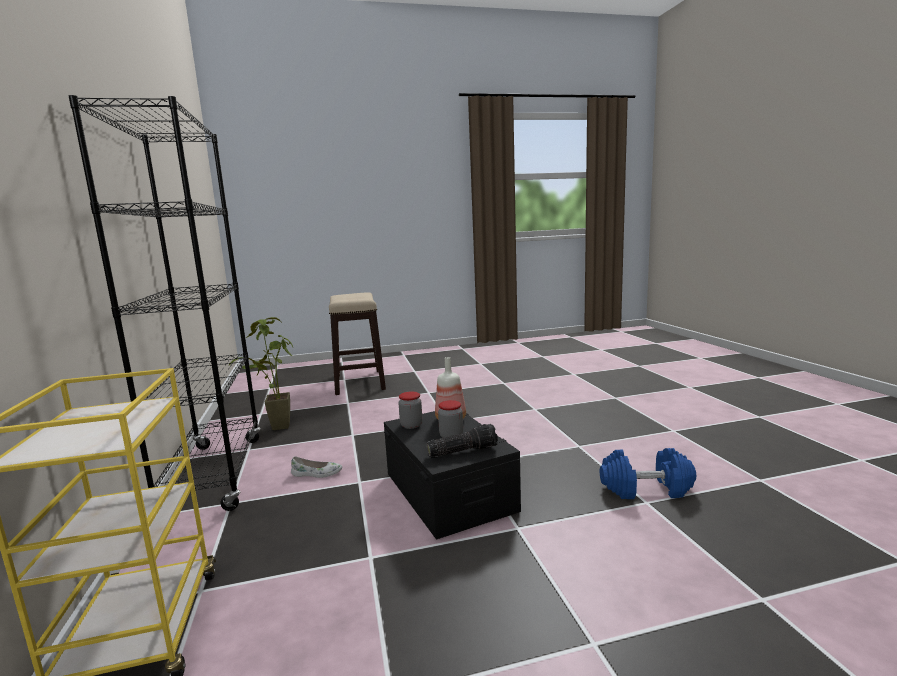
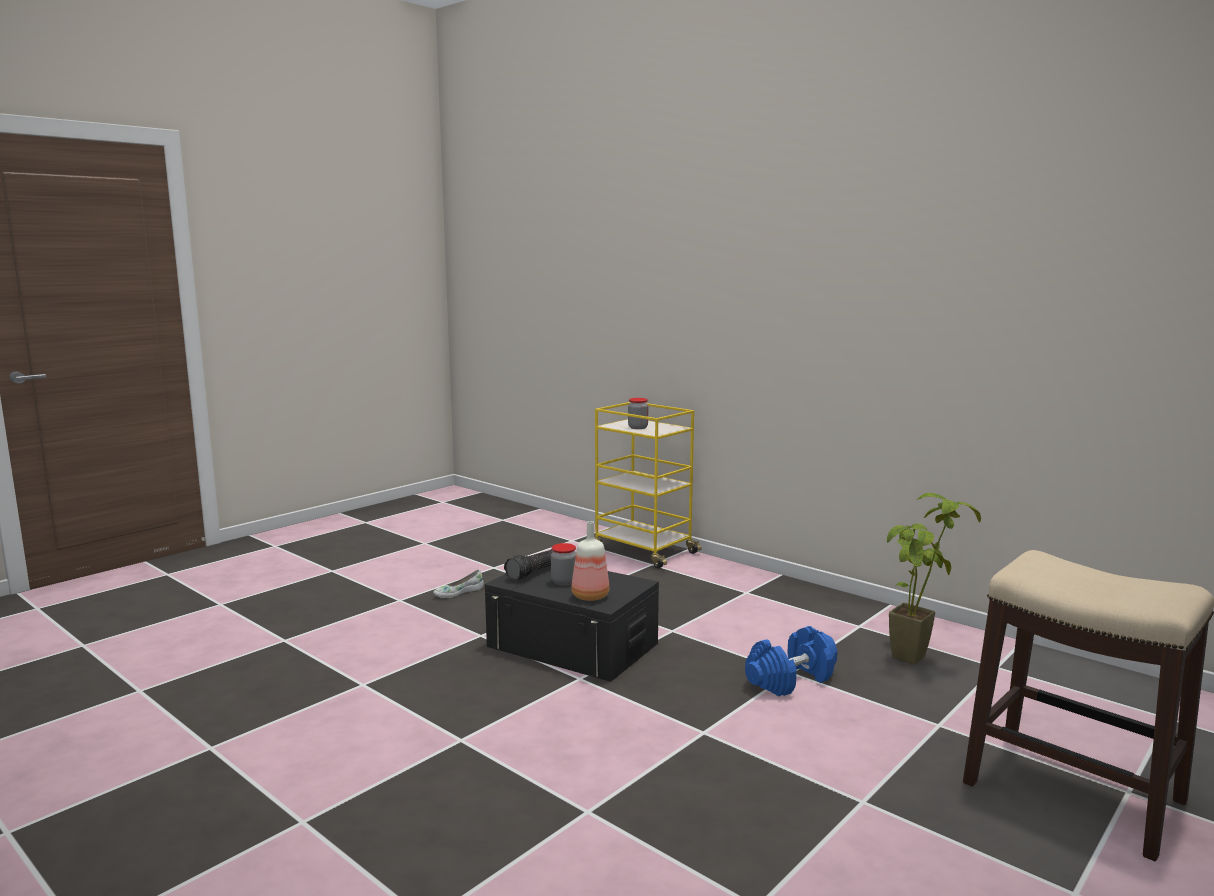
camera: 145 degrees right, 0 degrees up
(215, 475) = (817, 601): black bookcase -> none
(317, 473) = (728, 626): white shoe -> white shoe (458, 592)
(411, 425) = (621, 583): jar -> jar (638, 427)
(646, 489) = (362, 698): blue dumbbell -> blue dumbbell (790, 680)

